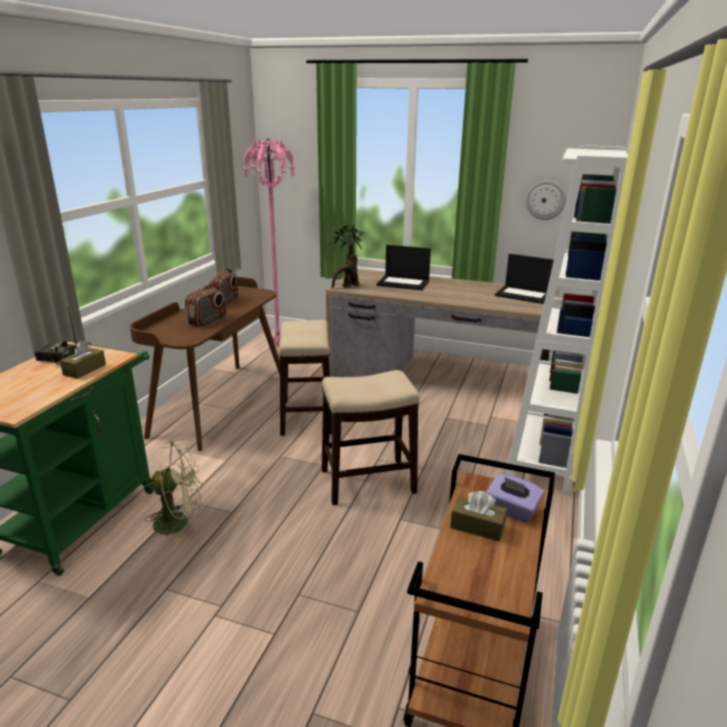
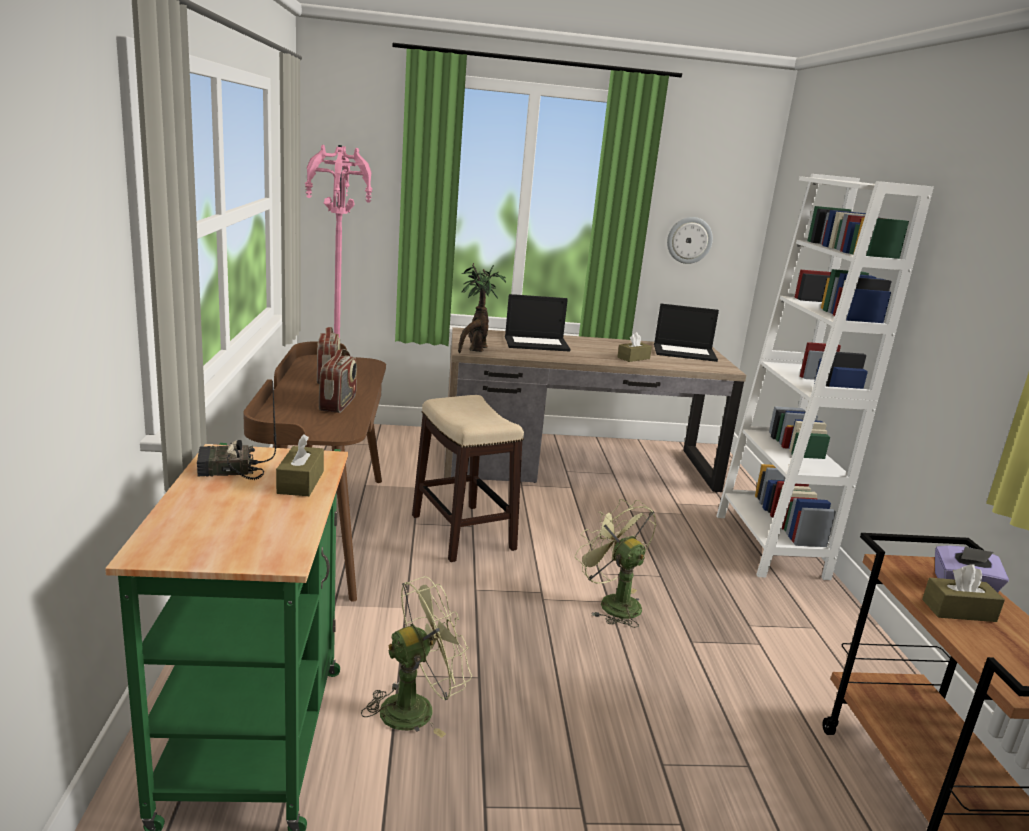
camera: 25 degrees left, 5 degrees down
(367, 481) = (612, 603): stool -> green fan
(469, 298) = (633, 358): none -> brown tissue box

